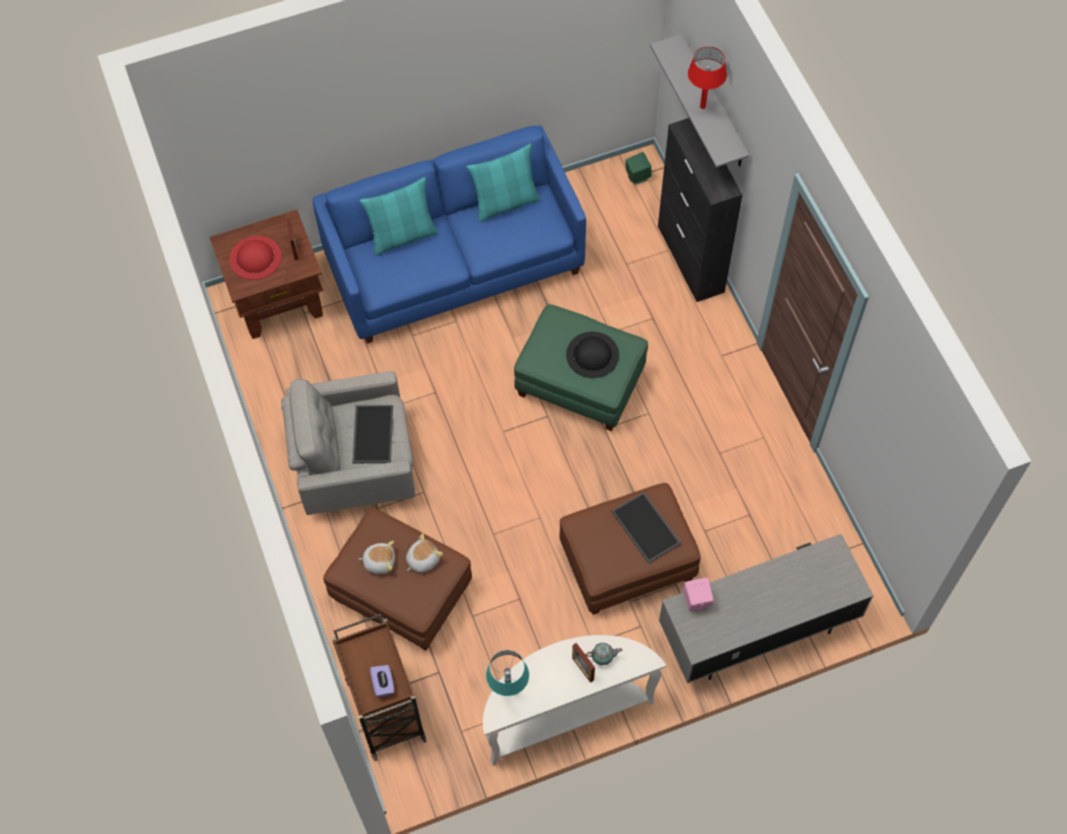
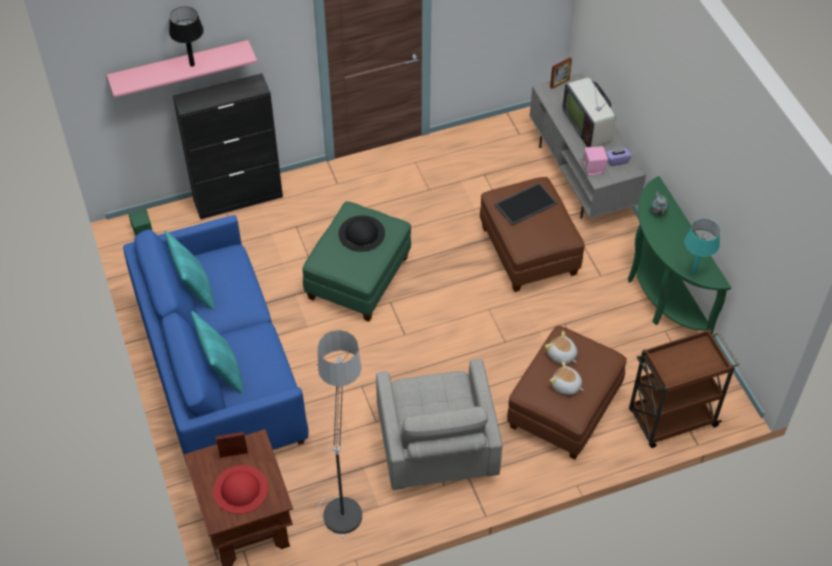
camera: 90 degrees left, 10 degrees down
(312, 381) = (343, 488): none -> floor lamp
(372, 433) = (434, 398): tray -> none
(379, 561) = (566, 386): plush toy -> plush toy turned 60 degrees counterclockwise
(383, 684) = (699, 355): purple tissue box -> purple tissue box (617, 160)
(565, 713) = (660, 295): white console table -> green console table
(583, 669) = (668, 224): picture frame -> picture frame (559, 83)
(702, 107) = (192, 64): red table lamp -> black table lamp
(713, 103) = (180, 68): grey shelf -> pink shelf
(772, 599) = (588, 126): none -> television

